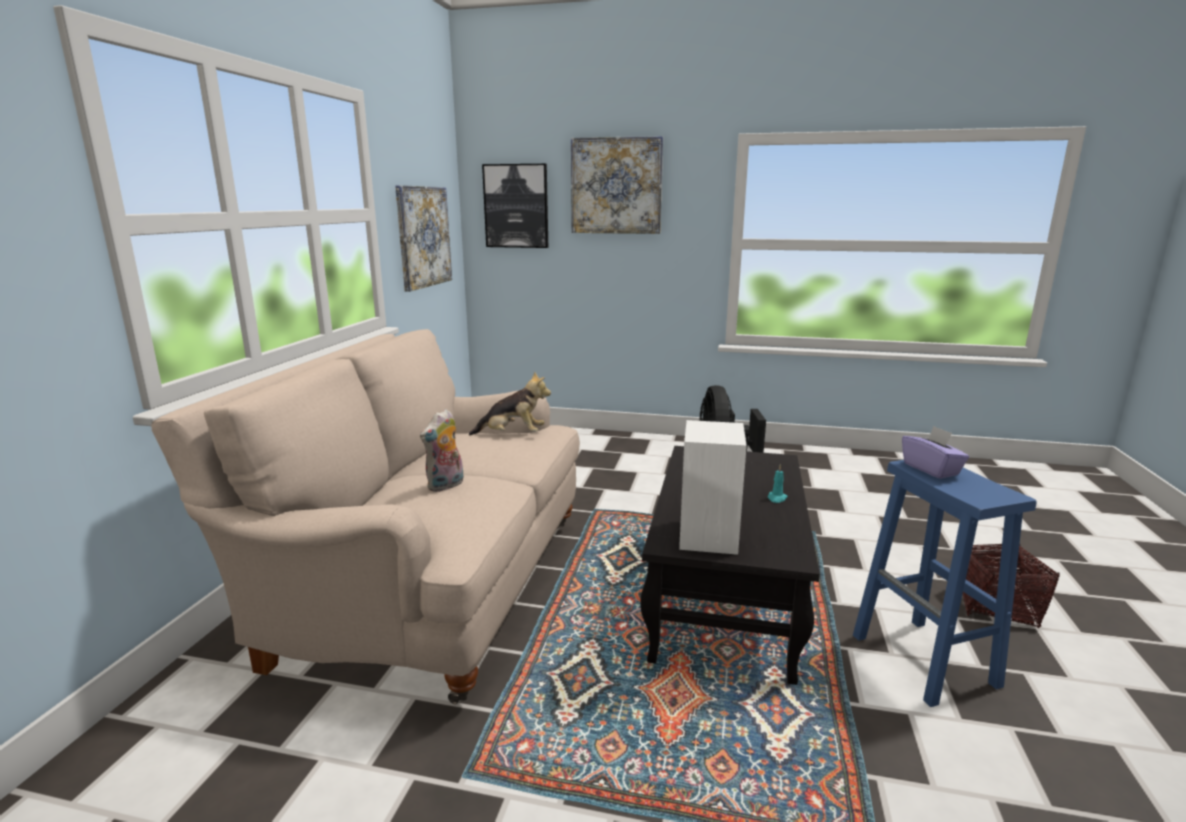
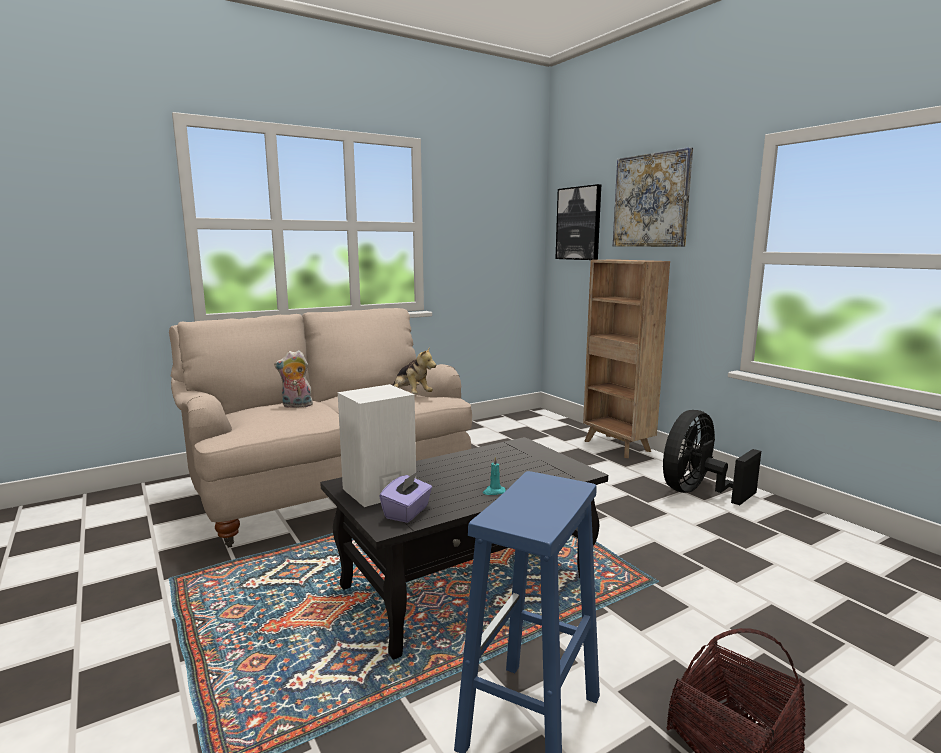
camera: 45 degrees right, 5 degrees down
(423, 236) = (485, 247): picture -> none
(608, 438) = (617, 446): none -> brown bookcase
(931, 469) = (541, 487): purple tissue box -> purple tissue box (407, 512)

